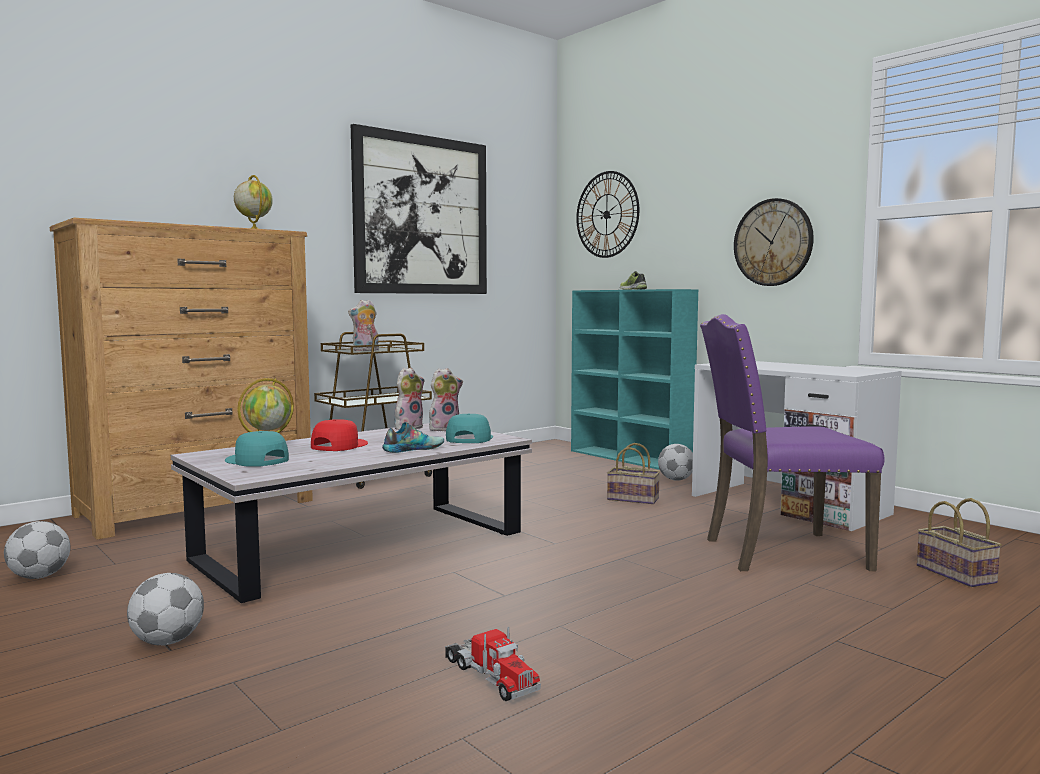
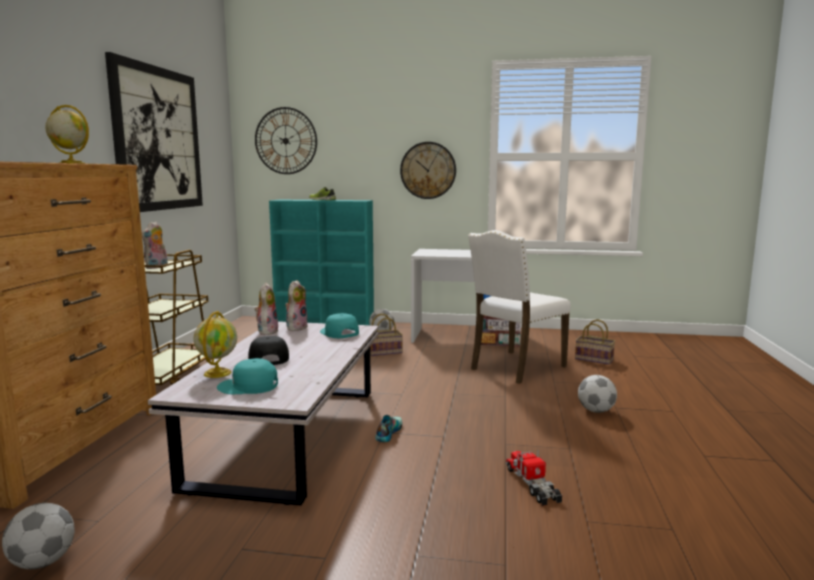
camera: 40 degrees left, 5 degrees up
(167, 642) = (309, 554): football -> football (596, 411)
(338, 445) = (267, 358): red cap -> black cap
(412, 449) = (330, 349): shoe -> shoe (387, 432)
(489, 676) = (532, 484): toy truck -> toy truck turned 120 degrees counterclockwise
(780, 553) = (515, 367): purple chair -> white chair

